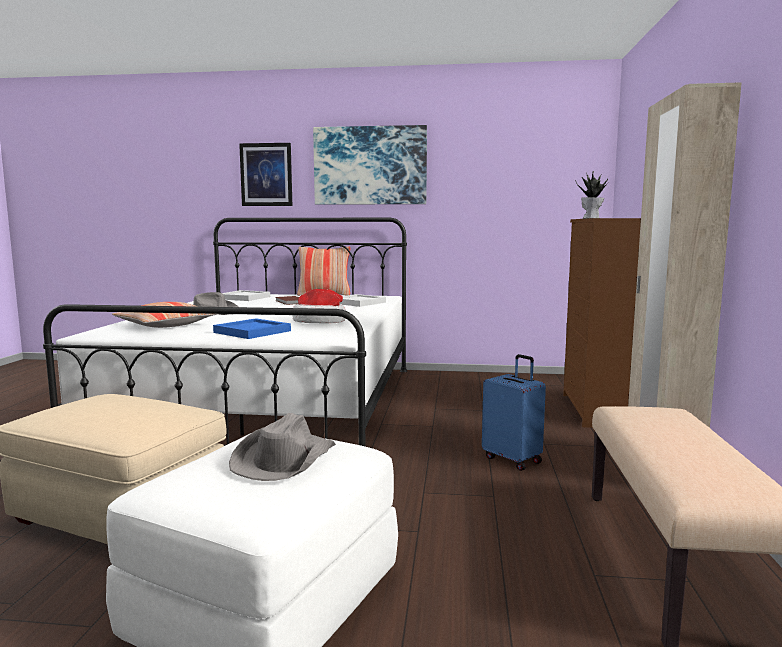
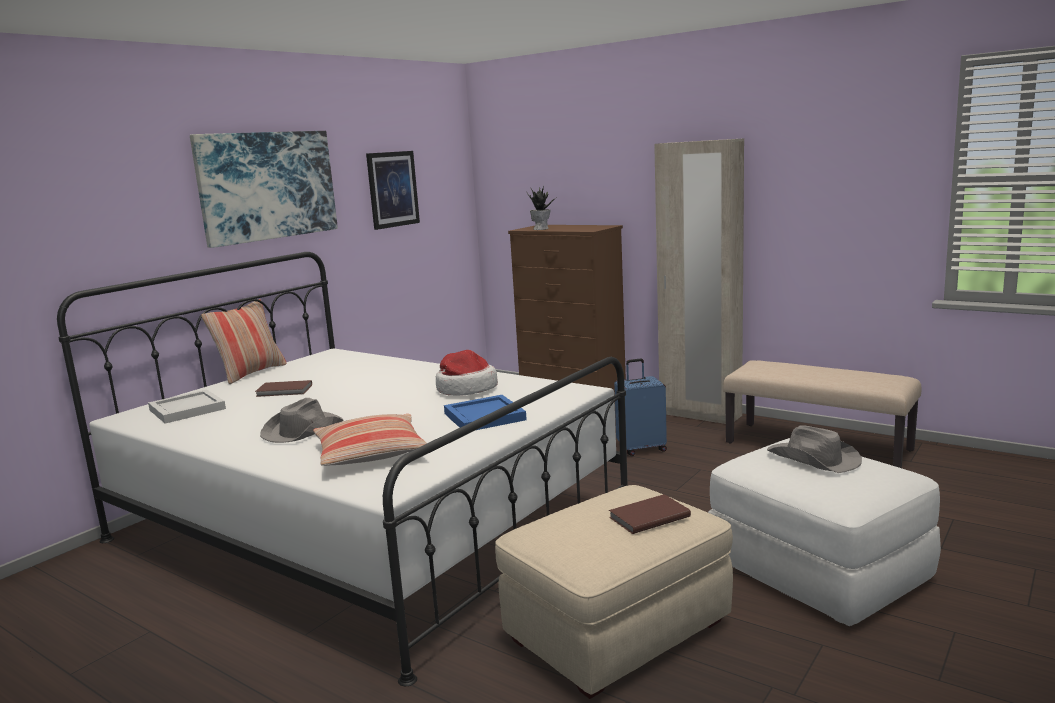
camera: 60 degrees left, 5 degrees up
(124, 418) = (647, 516): none -> brown book
(266, 174) = (126, 211): picture -> picture (392, 189)
(357, 303) = (354, 366): white tray -> none

